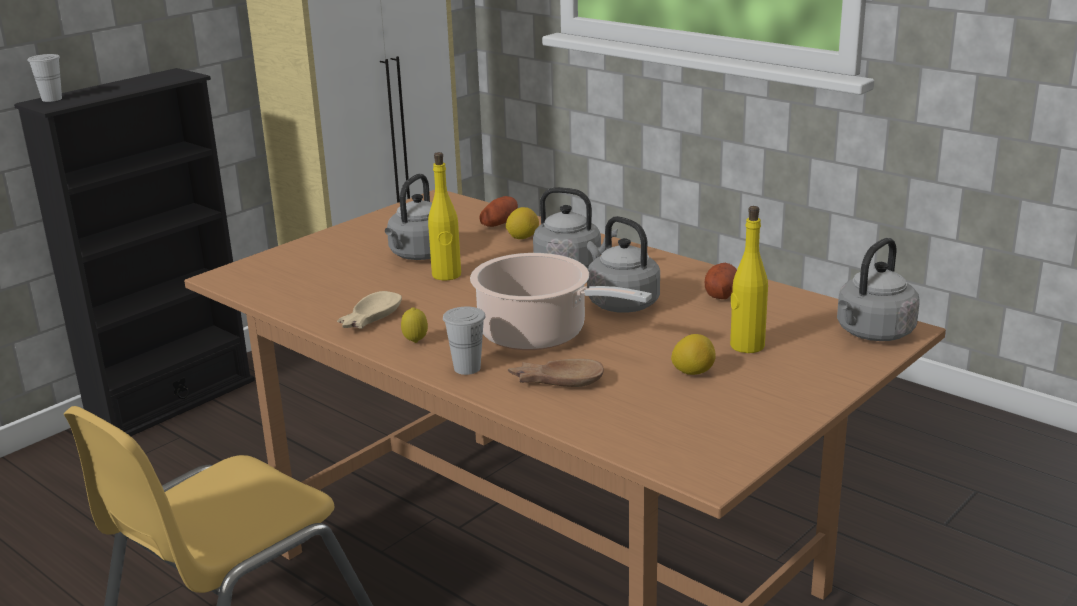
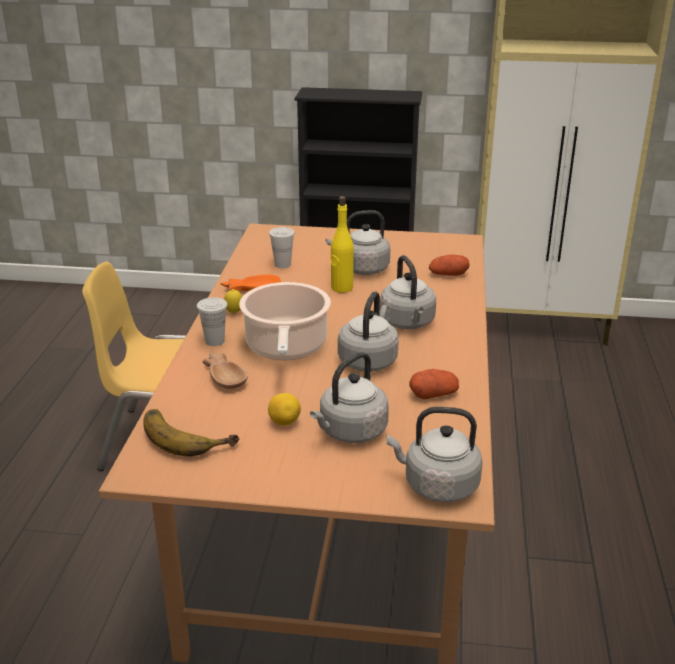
camera: 55 degrees right, 5 degrees up
(52, 99) = (317, 90): white cup -> white cup (282, 264)
(368, 319) = (251, 288): beige bowl -> orange bowl
(522, 237) = (436, 290): lemon -> none
(659, 428) = (188, 434): none -> banana
(746, 346) = (350, 432): yellow bottle -> grey kettle

